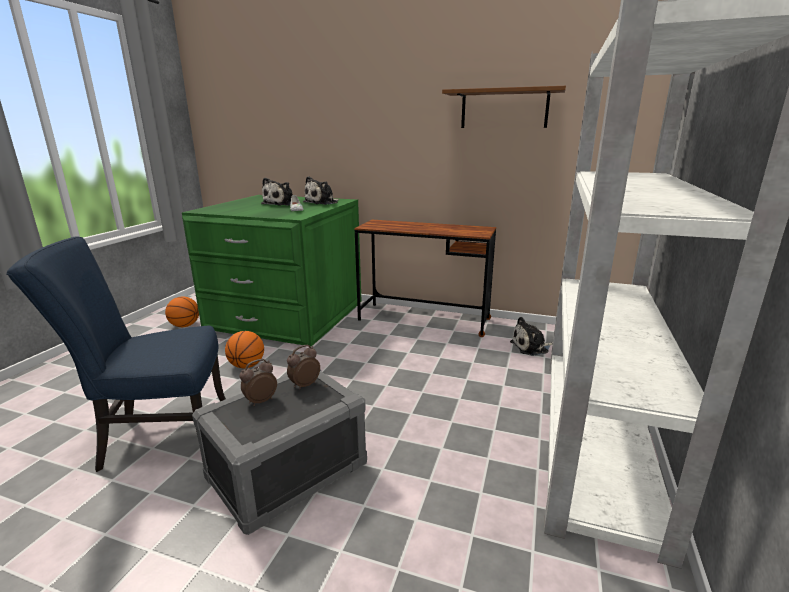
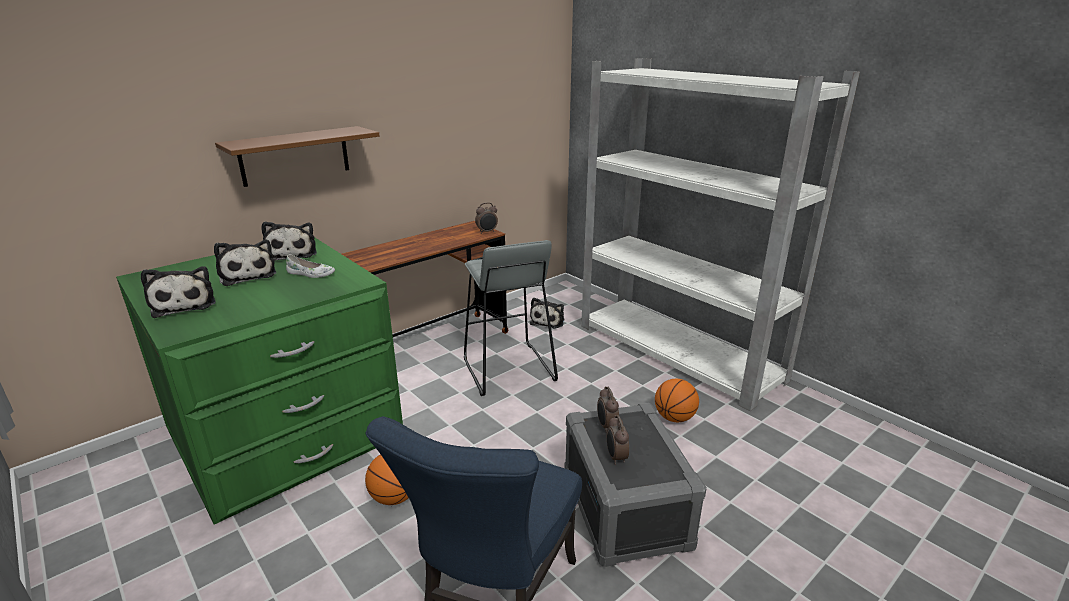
camera: 60 degrees left, 5 degrees up
(185, 326) = (173, 543): basketball -> basketball (674, 417)
(234, 205) = (184, 304): none -> plush toy
(429, 354) = (507, 369): none -> grey stool
(480, 233) = (487, 232): none -> alarm clock
(504, 109) = (462, 98): brown shelf -> brown shelf (295, 156)

